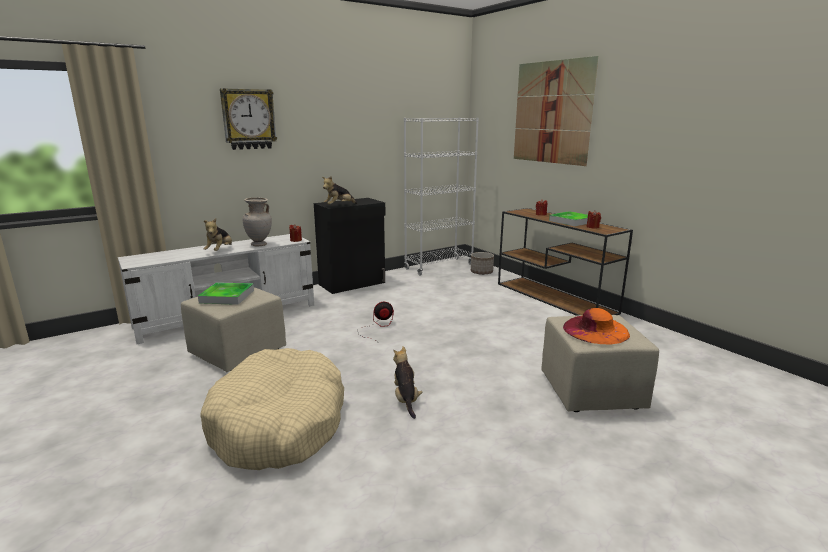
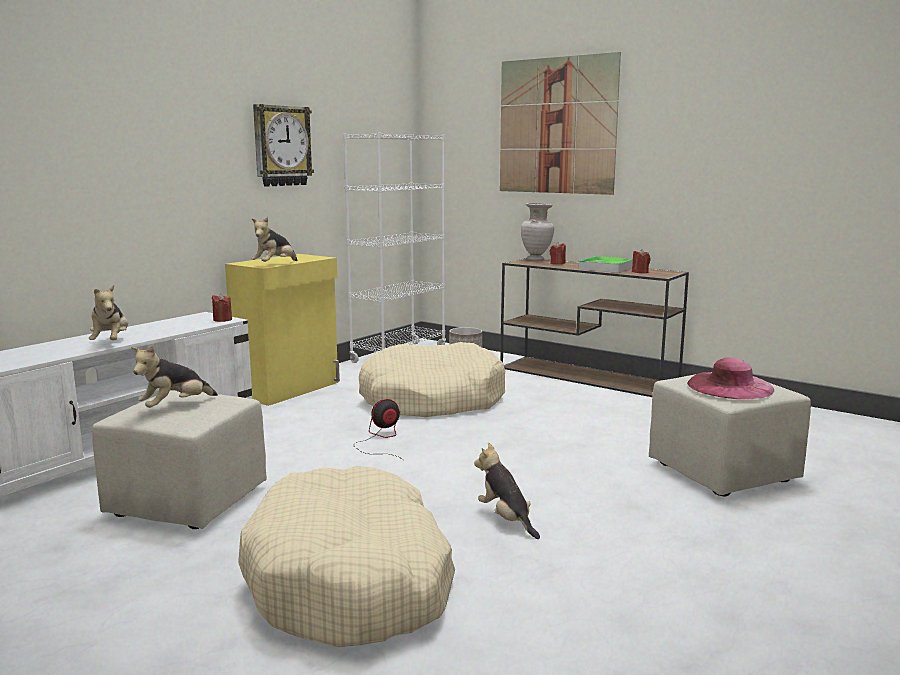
camera: 20 degrees left, 5 degrees down
(227, 296) = (175, 406): tray -> plush toy
(248, 119) = (129, 128): wall clock -> wall clock (281, 146)
(259, 245) = (169, 329): beige vase -> beige vase (536, 259)
(353, 284) = (289, 389): black cabinet -> yellow cabinet
(432, 302) = (431, 399): none -> beige dog bed
(595, 330) = (730, 386): orange hat -> pink hat

